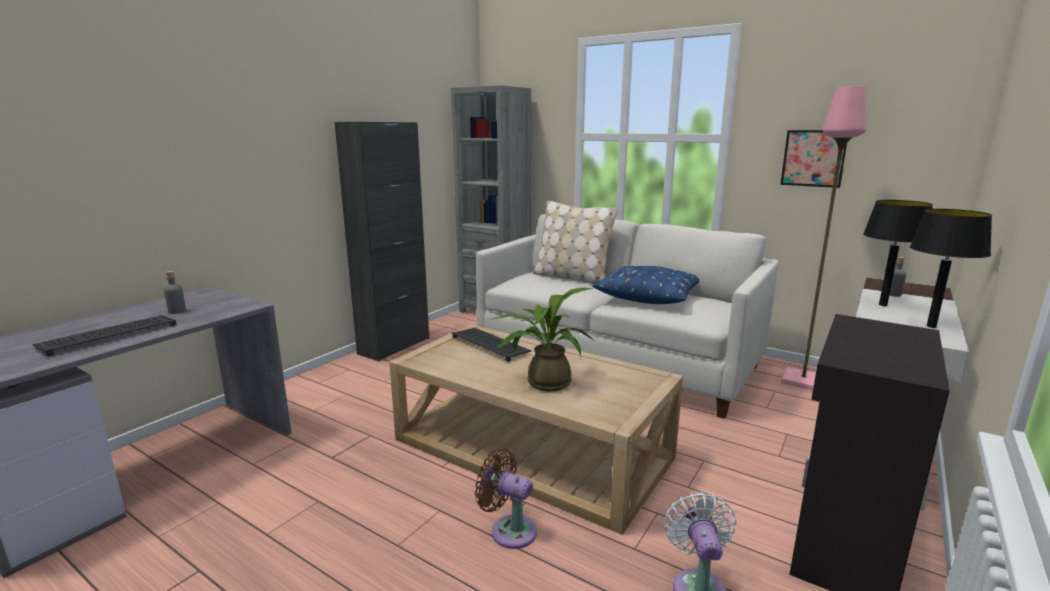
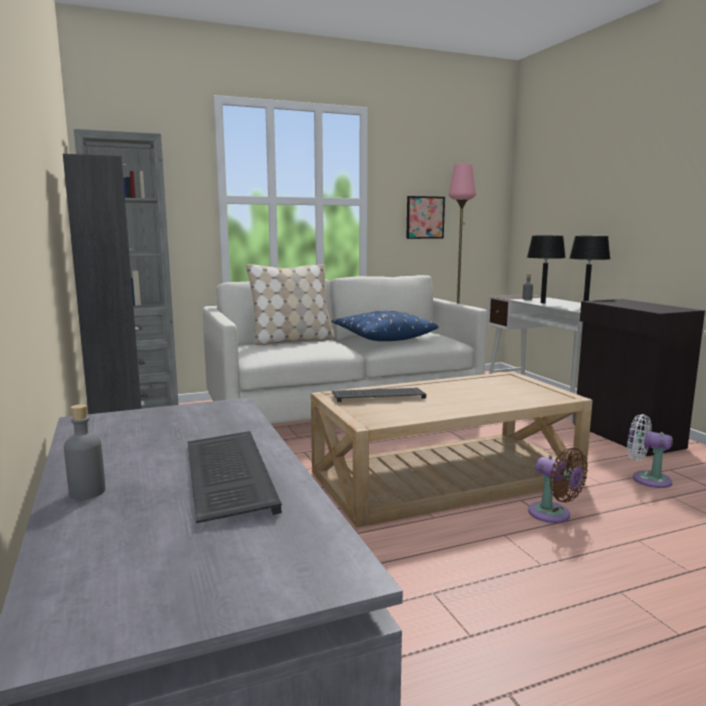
camera: 55 degrees left, 5 degrees down
(177, 311) = (171, 437): grey bottle -> grey bottle (87, 492)
(509, 530) = (553, 515): brown fan -> brown fan turned 105 degrees counterclockwise
(543, 382) = (479, 399): potted plant -> none

